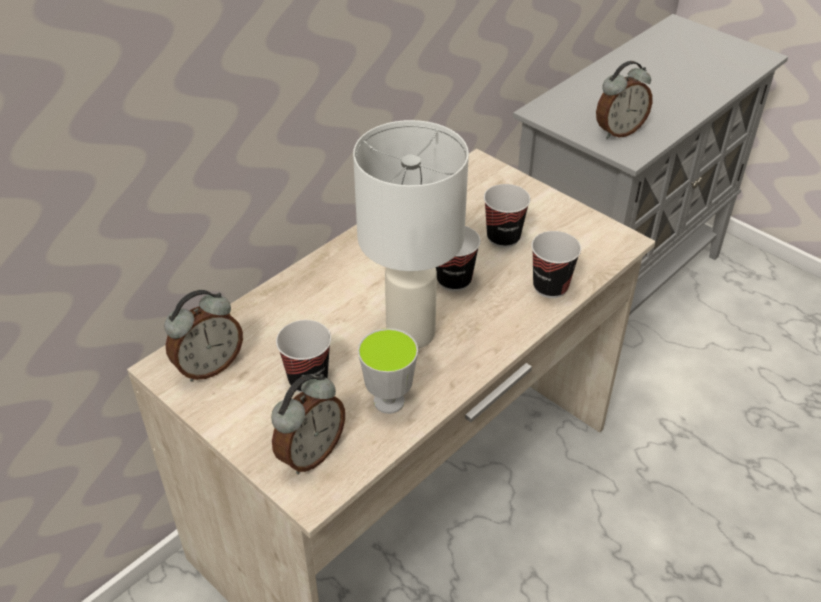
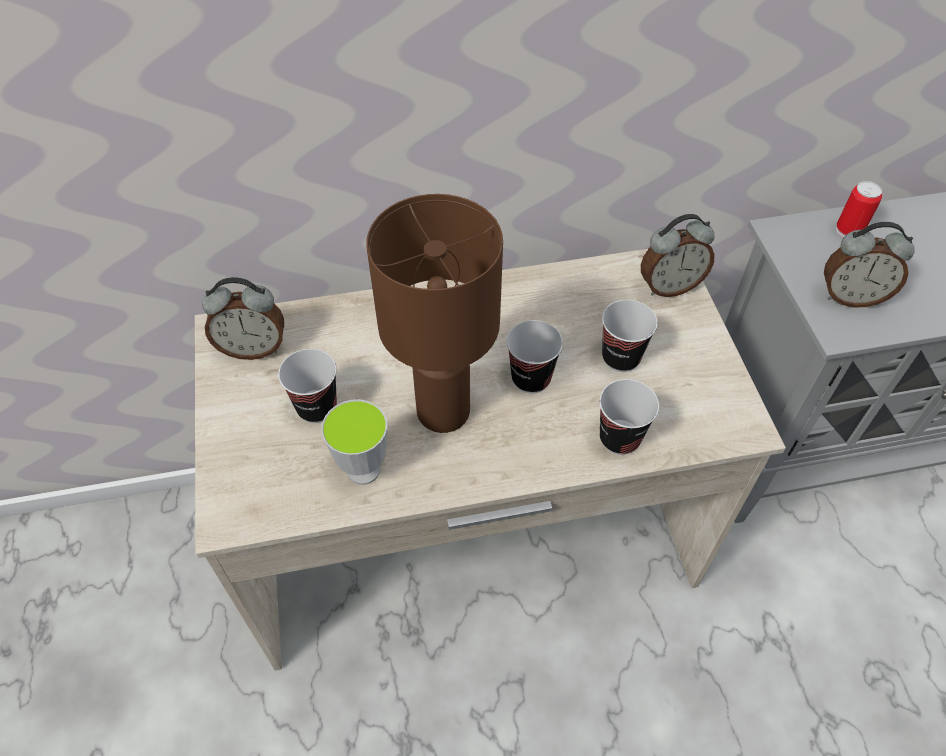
camera: 35 degrees right, 10 degrees up
(310, 453) = (258, 480): alarm clock -> alarm clock (669, 286)
(411, 333) = (442, 412): white table lamp -> brown table lamp
(581, 93) = (849, 230): none -> can

